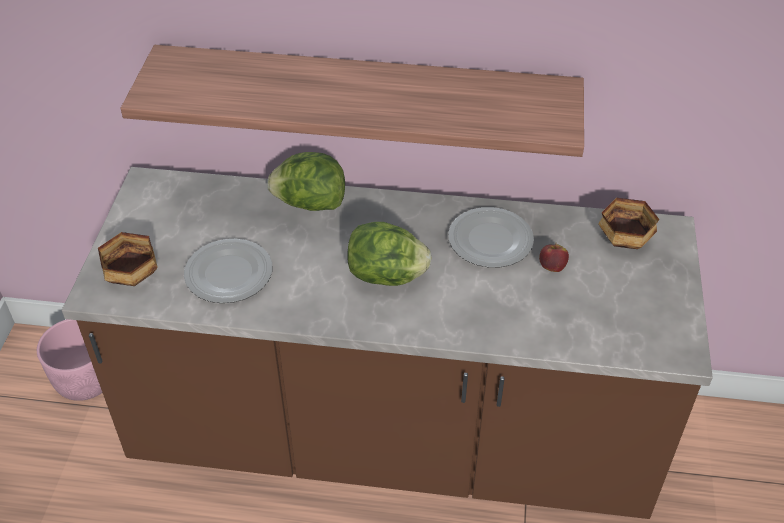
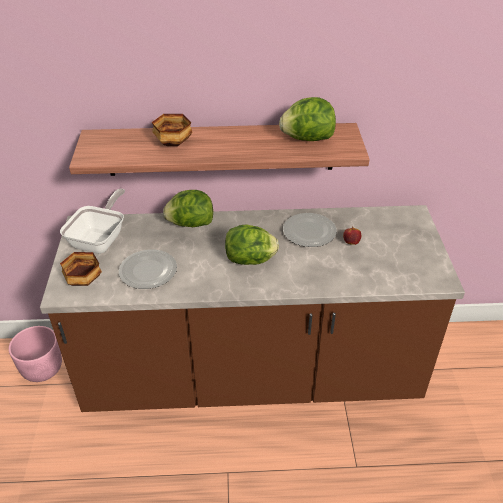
camera: 10 degrees left, 5 degrees down
(171, 212) = (101, 239): none -> frying pan
(495, 99) = (307, 139): none -> lettuce
(625, 239) = (390, 222): bowl -> bowl (174, 142)

